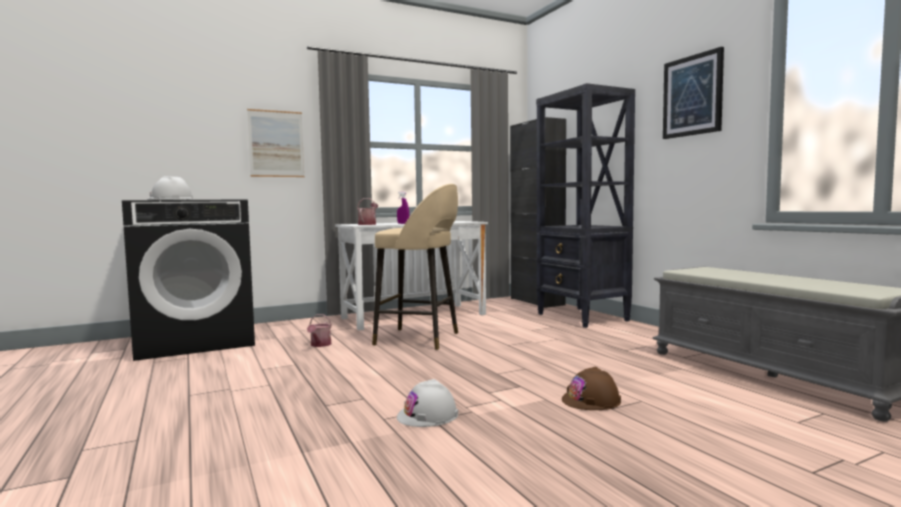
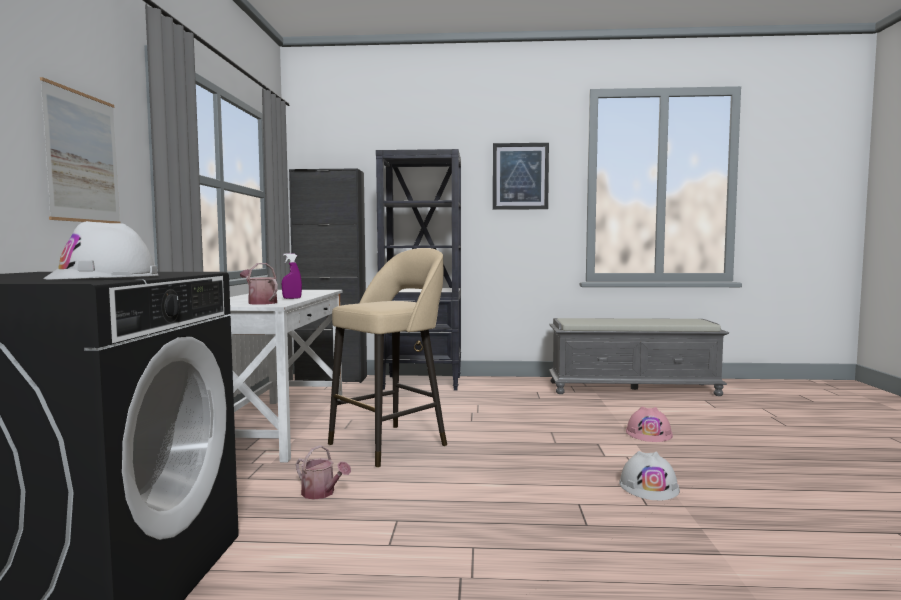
camera: 60 degrees left, 0 degrees up
(591, 400) = (649, 434): brown hard hat -> pink hard hat

